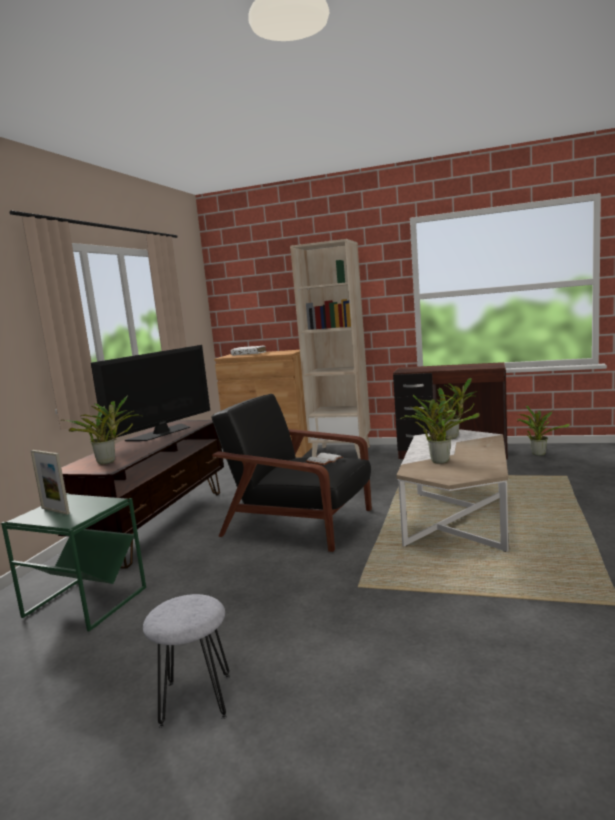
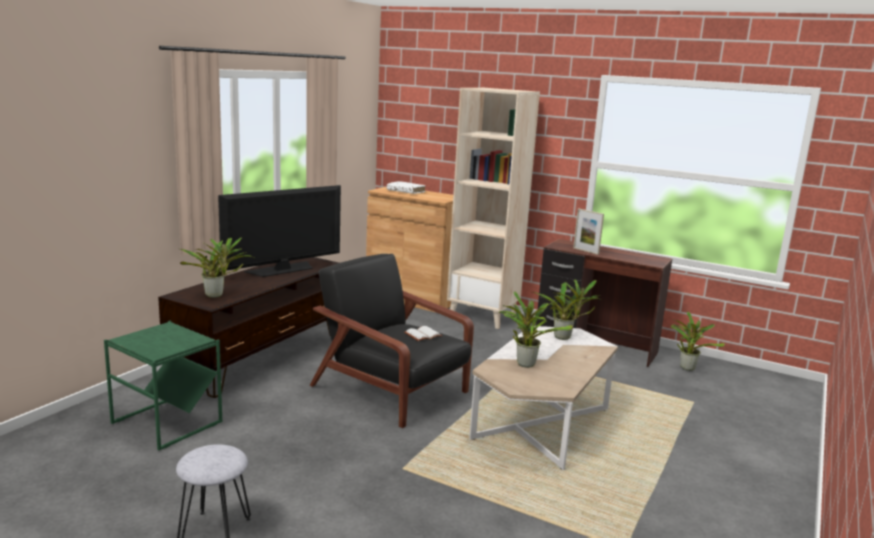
camera: 10 degrees right, 5 degrees up
(55, 511) = (151, 338): picture frame -> picture frame (586, 251)

